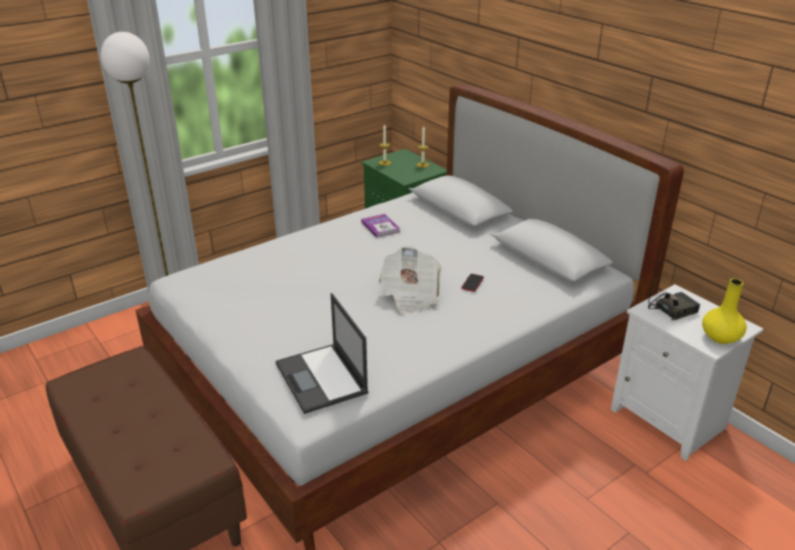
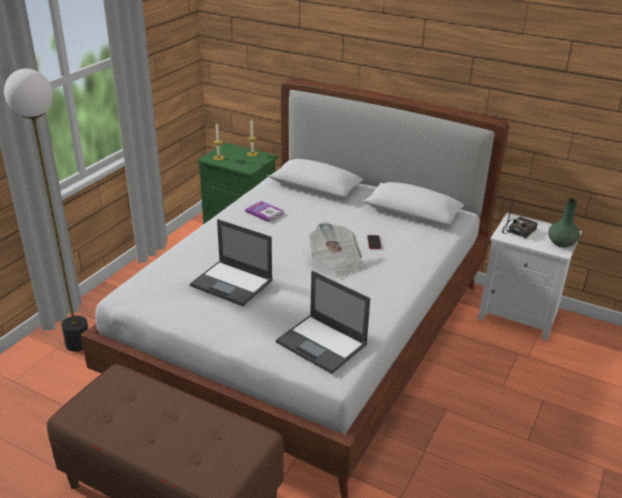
camera: 25 degrees left, 0 degrees up
(283, 292) = (232, 283): none -> laptop
(721, 337) = (562, 243): yellow vase -> green vase

